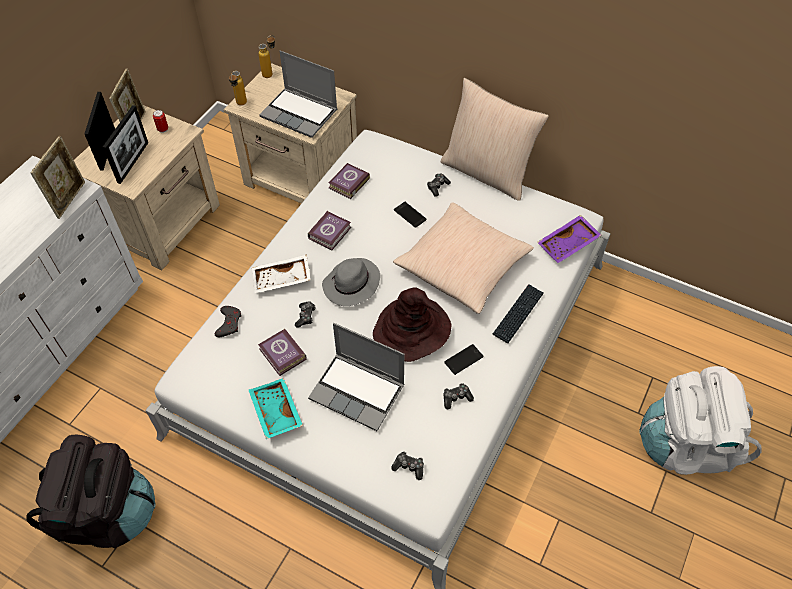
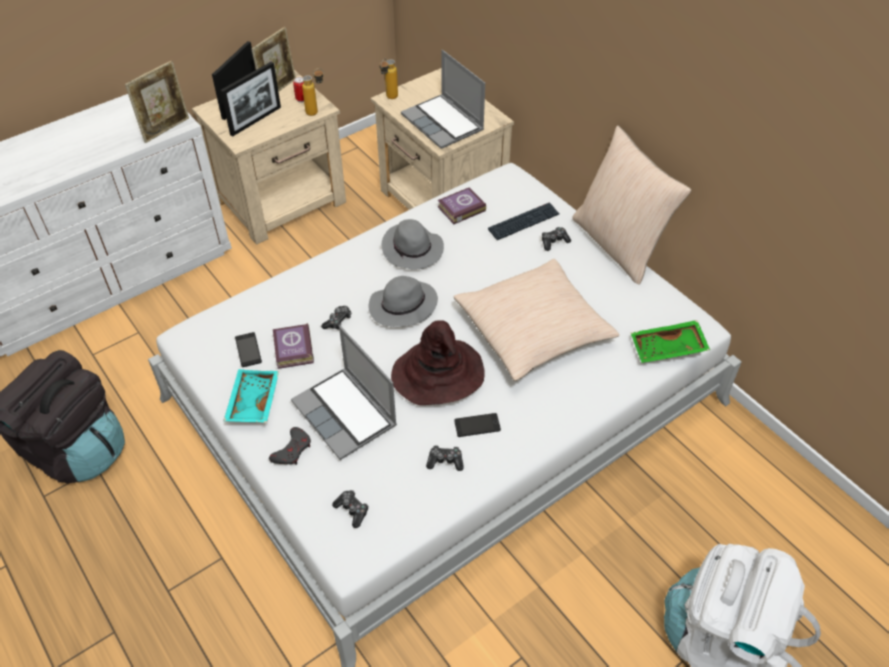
camera: 25 degrees right, 5 degrees down
(229, 323) = (261, 301): grey game controller -> grey game controller (292, 450)
(271, 73) = (438, 77): bottle -> bottle (316, 112)
(282, 280) = (336, 278): white tray -> none
(331, 232) = (413, 250): book -> grey hat
(410, 215) = (506, 259): phone -> phone (248, 350)
(518, 314) = (566, 401): keyboard -> keyboard (524, 222)
(568, 245) = (668, 349): purple tray -> green tray

